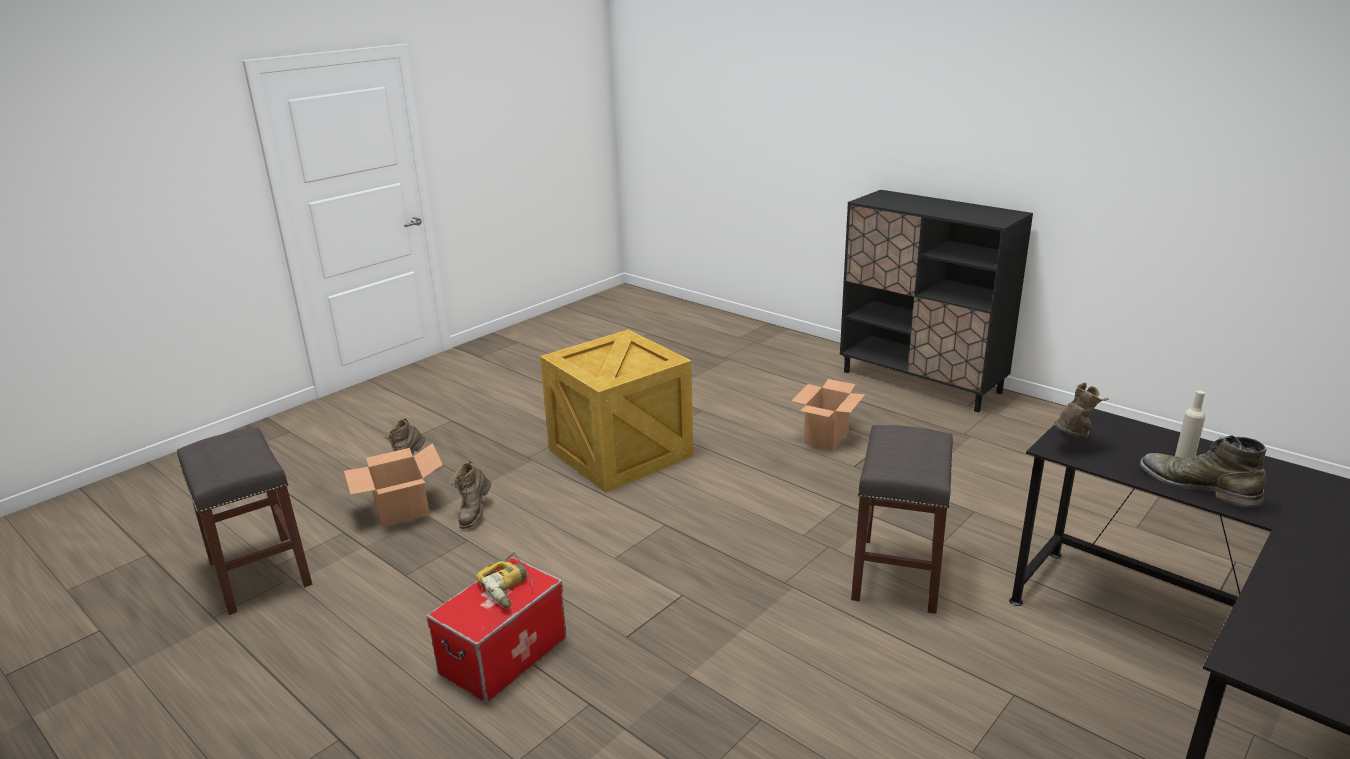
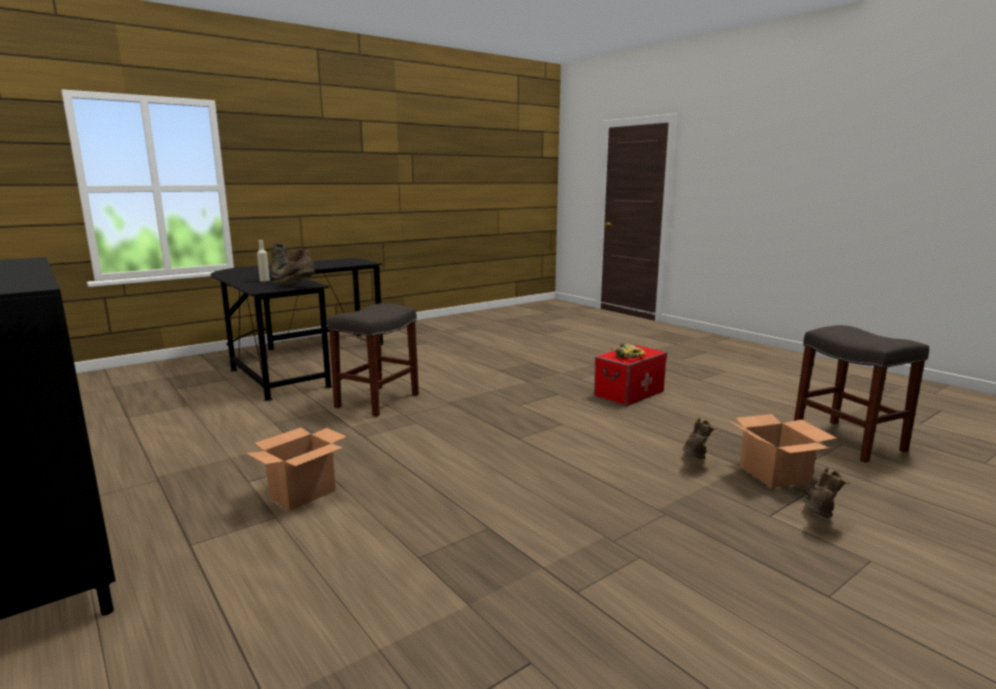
camera: 170 degrees left, 10 degrees down
(621, 452) = (549, 506): crate -> none
(1072, 440) = (296, 286): brown boot -> brown boot turned 60 degrees clockwise

